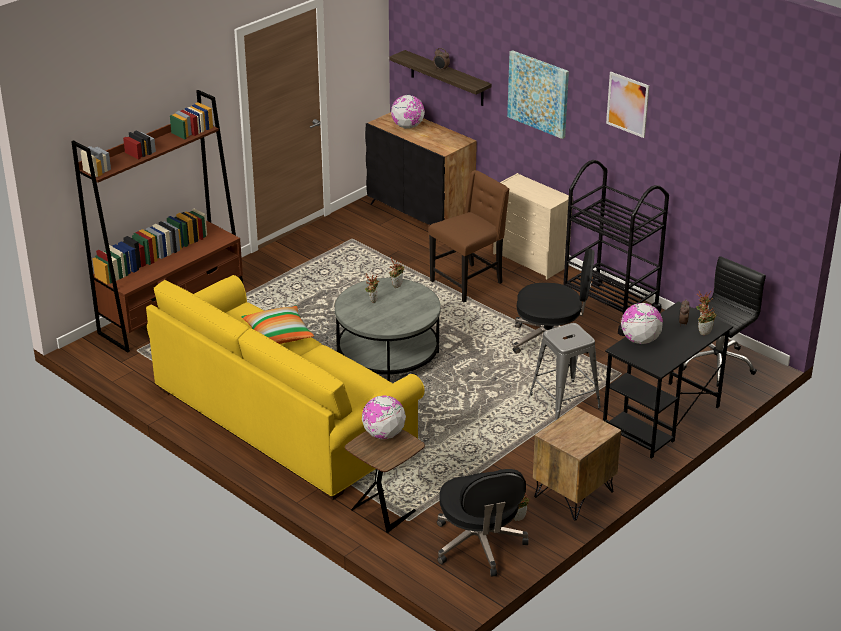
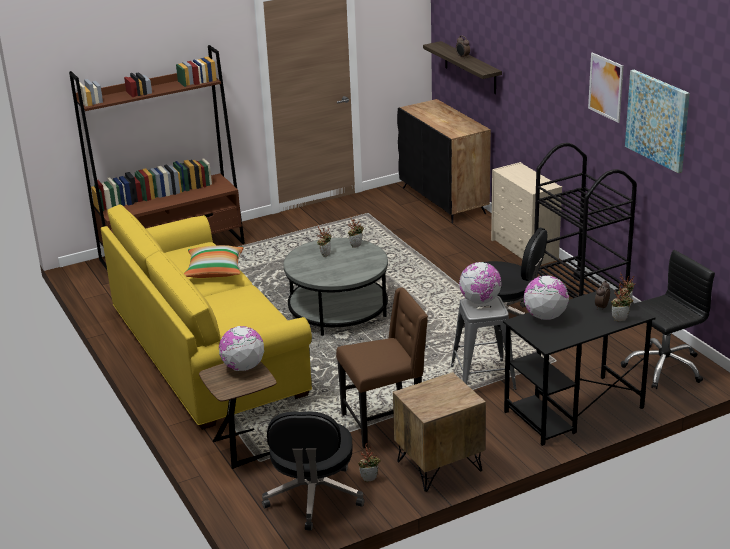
camera: 20 degrees right, 5 degrees down
(408, 127) = (434, 113): globe -> globe (480, 301)
(468, 282) = (452, 261): brown chair -> brown chair (384, 422)
(538, 93) = (536, 79): picture -> picture (658, 120)

